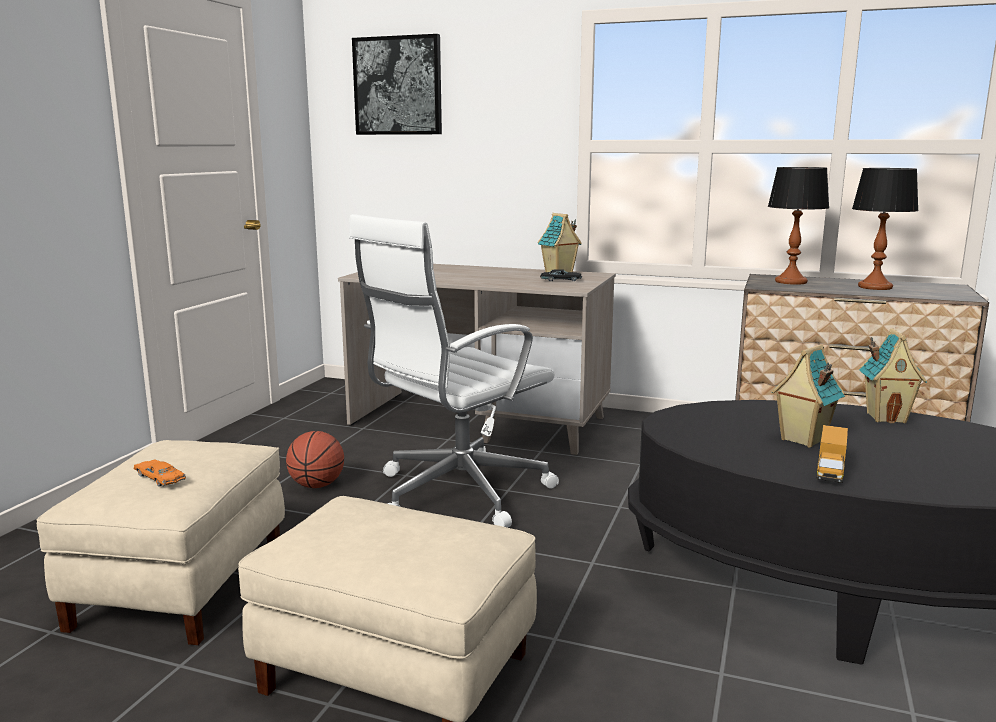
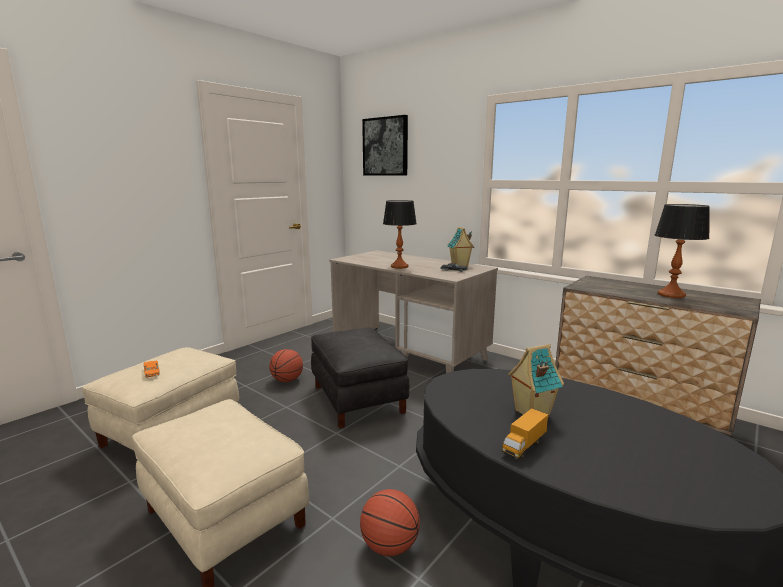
camera: 20 degrees right, 0 degrees up
(456, 493) = (357, 399): white office chair -> black ottoman
(658, 650) = (390, 546): none -> basketball
(791, 282) = (608, 285): table lamp -> table lamp (399, 266)
(886, 417) = (622, 404): toy house -> none

